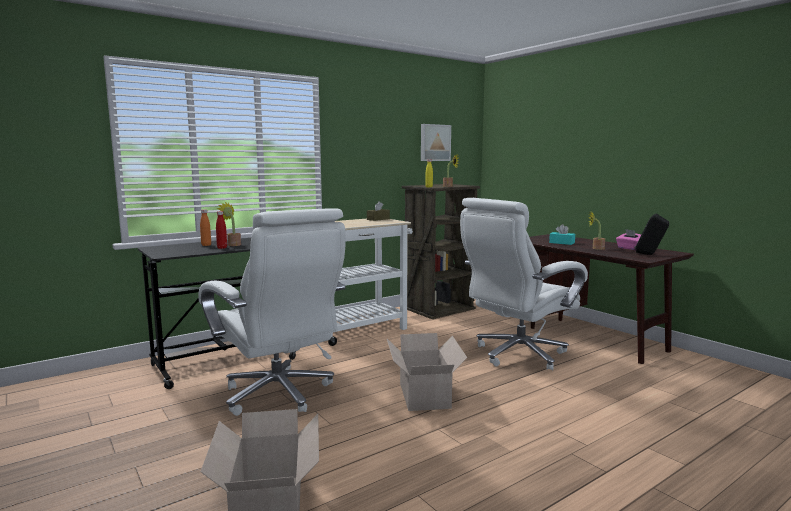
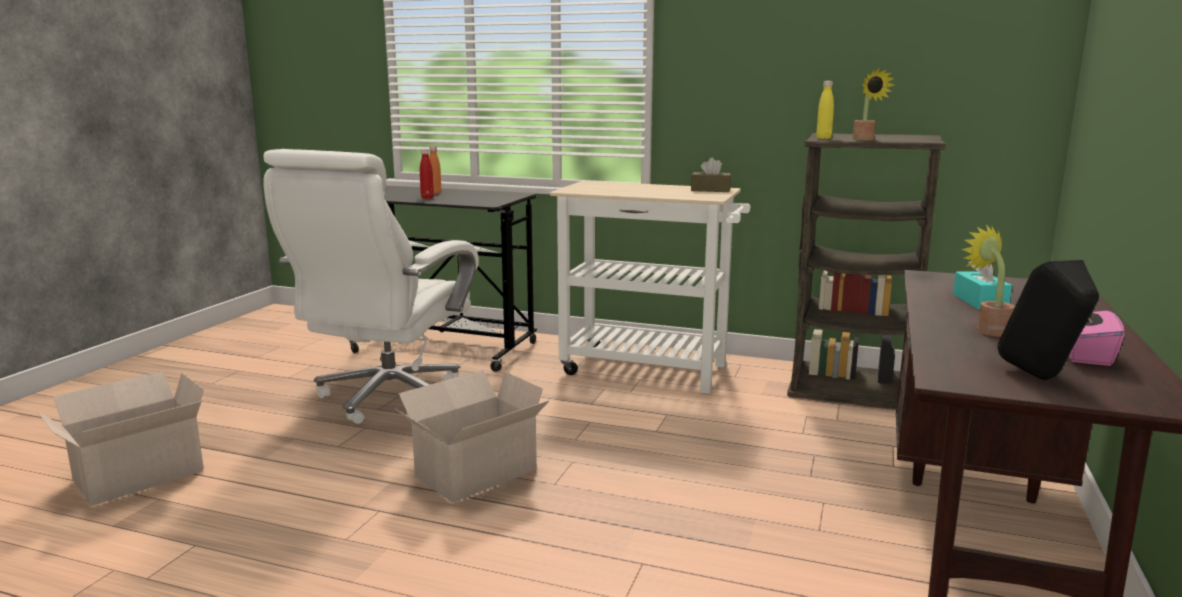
camera: 55 degrees right, 5 degrees up
(232, 244) = (453, 196): potted plant -> none
(434, 142) = (918, 45): picture -> none
(516, 356) = (734, 502): white office chair -> none

